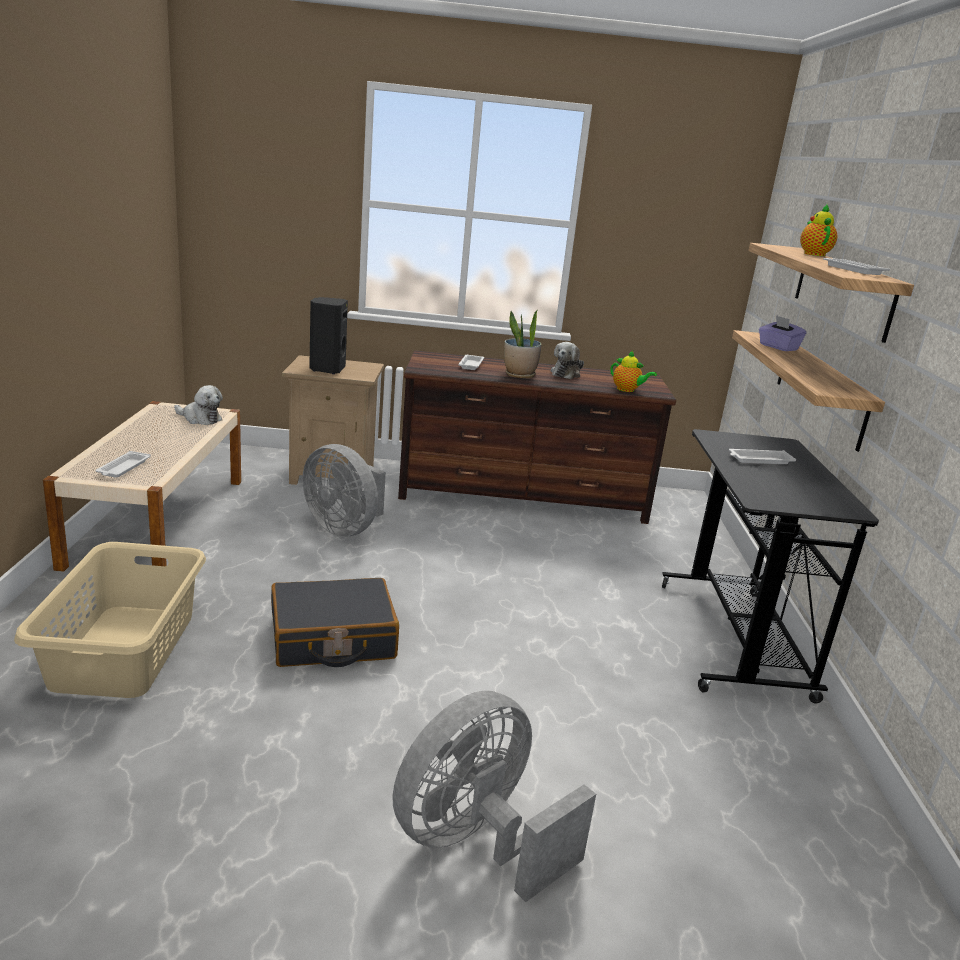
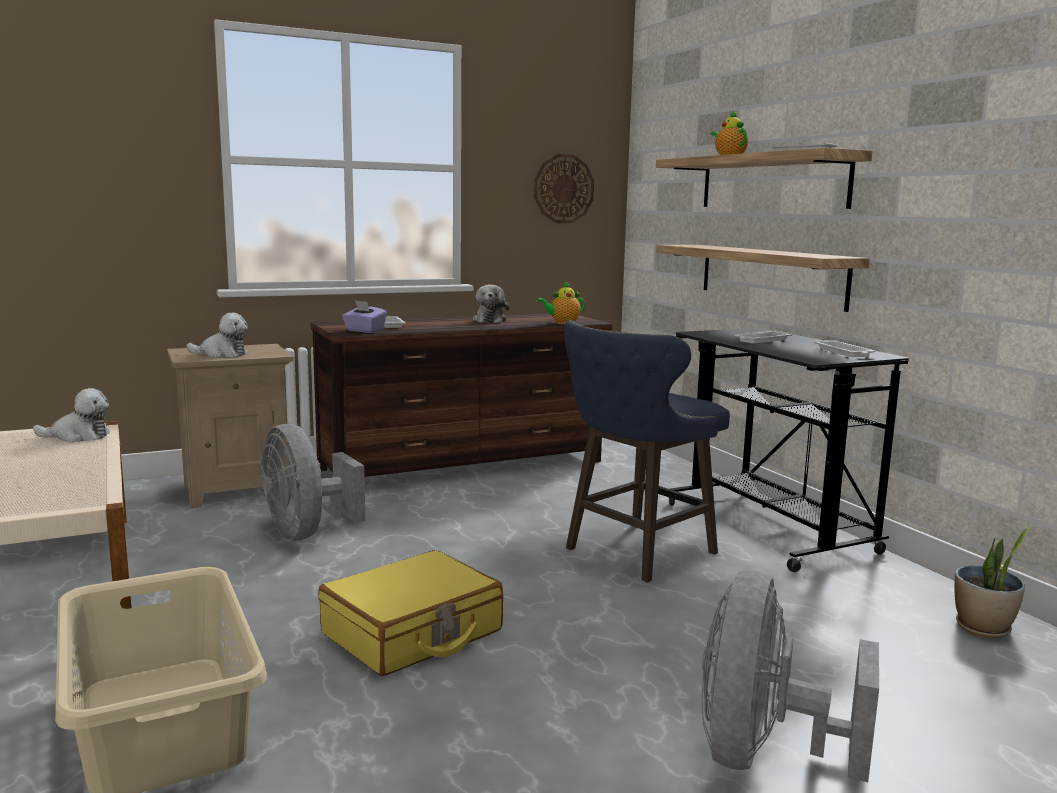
camera: 25 degrees left, 10 degrees down
(123, 468) = (41, 496): white tray -> white tray (844, 352)
(327, 369) = (222, 354): black speaker -> plush toy
(332, 639) = (412, 633): black suitcase -> yellow suitcase
(344, 528) = (306, 532): grey fan -> grey fan turned 45 degrees clockwise
(519, 375) = (450, 325): potted plant -> potted plant (983, 628)
(577, 625) = (635, 552): none -> blue stool
(627, 390) = (562, 323): teapot -> teapot turned 150 degrees clockwise
(682, 252) = (563, 189): none -> wall clock
(778, 347) = (716, 247): purple tissue box -> purple tissue box (364, 331)

